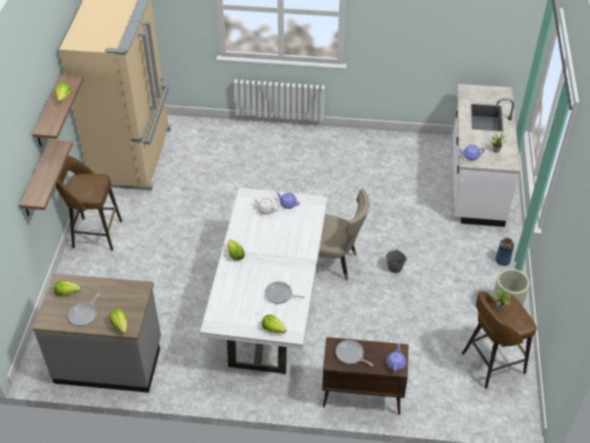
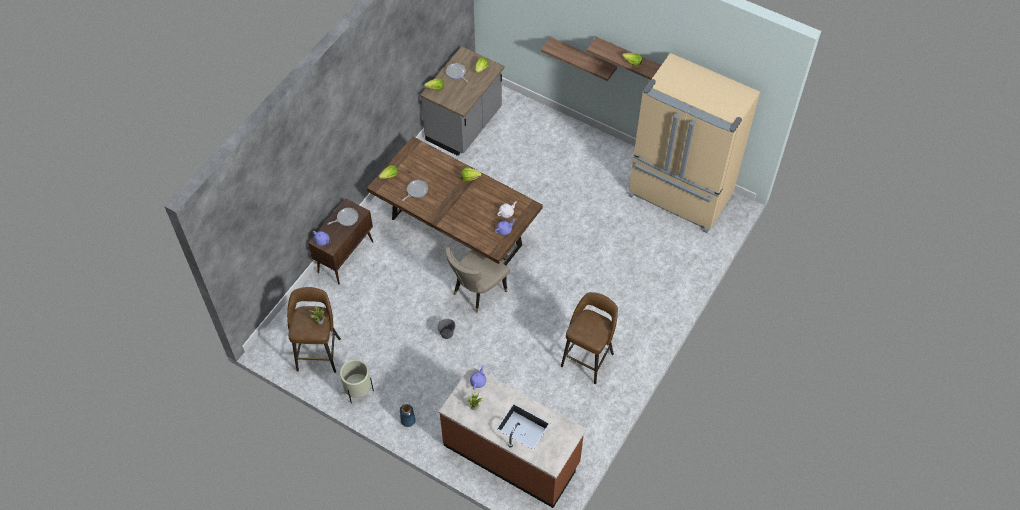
camera: 115 degrees right, 10 degrees up
(95, 234) = (595, 147): brown stool -> brown stool (588, 358)
(270, 308) = (456, 232): white dining table -> brown dining table
(475, 181) = (512, 454): white counter -> brown counter

